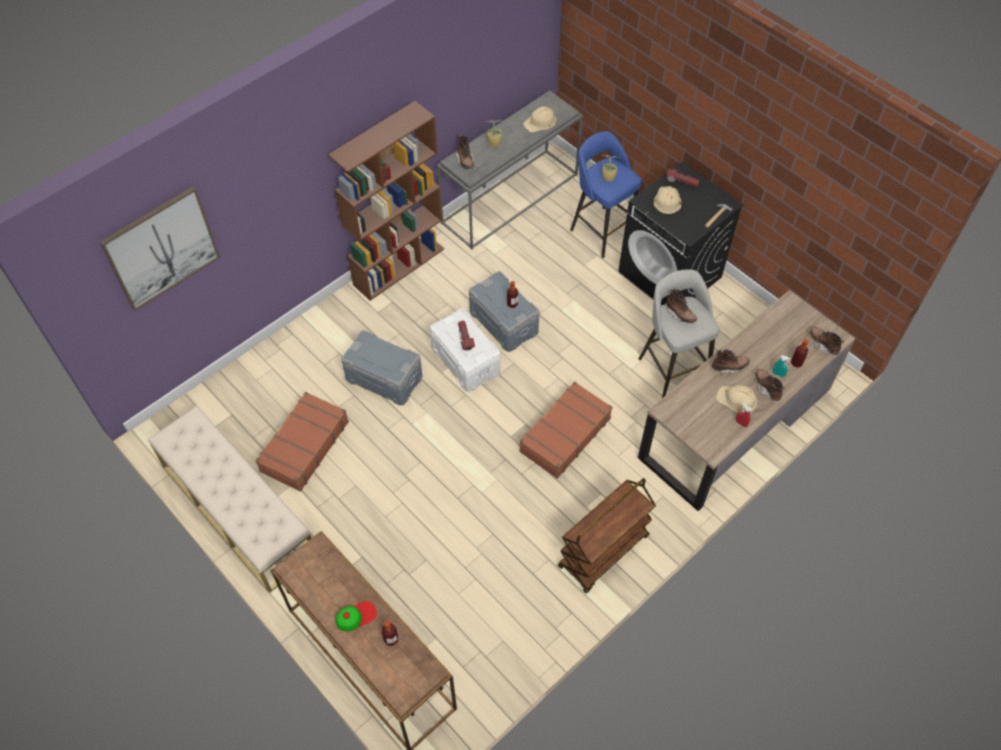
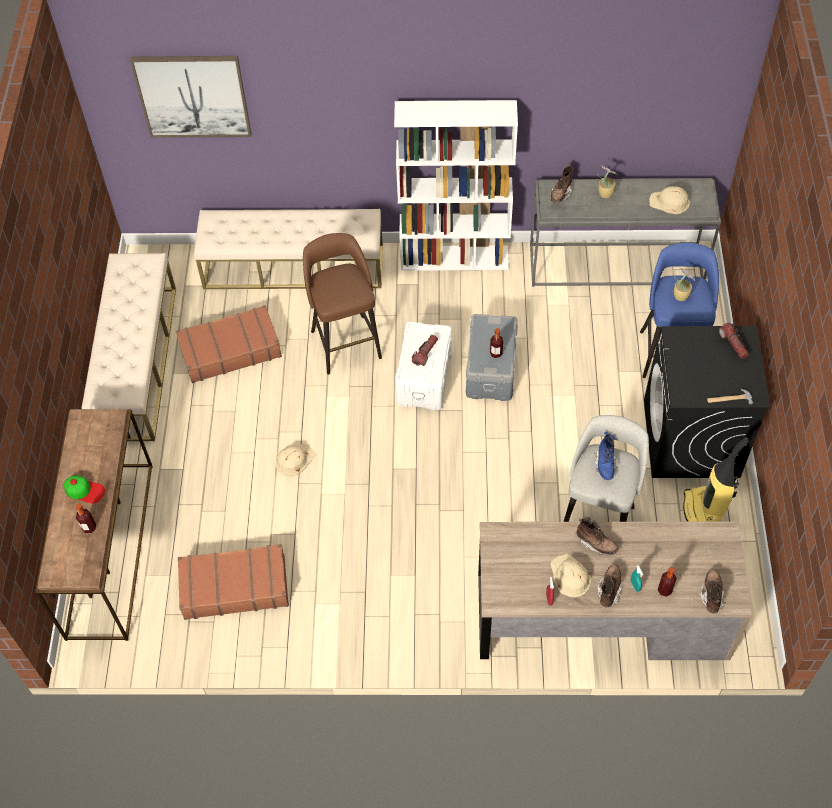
camera: 45 degrees right, 0 degrees up
(287, 353) = (294, 267): none -> beige bench
(384, 378) = (345, 342): grey storage box -> brown stool
(399, 266) = (455, 258): brown bookcase -> white bookcase
(564, 435) = (438, 503): brown suitcase -> brown suitcase (234, 587)
(603, 552) = (363, 623): brown cart -> none
(667, 200) = (698, 351): beige hard hat -> beige hard hat (294, 460)
(680, 314) = (605, 464): brown boot -> blue boot
(724, 314) = (703, 513): none -> vacuum cleaner

